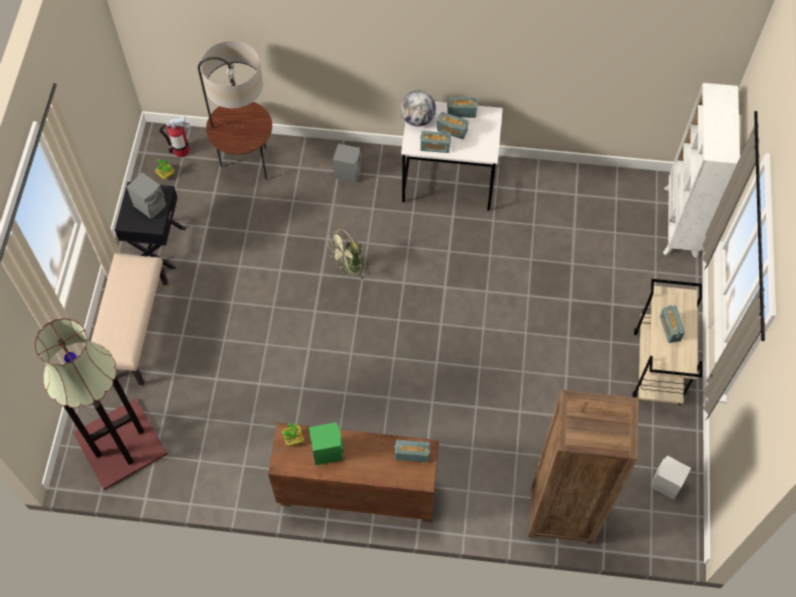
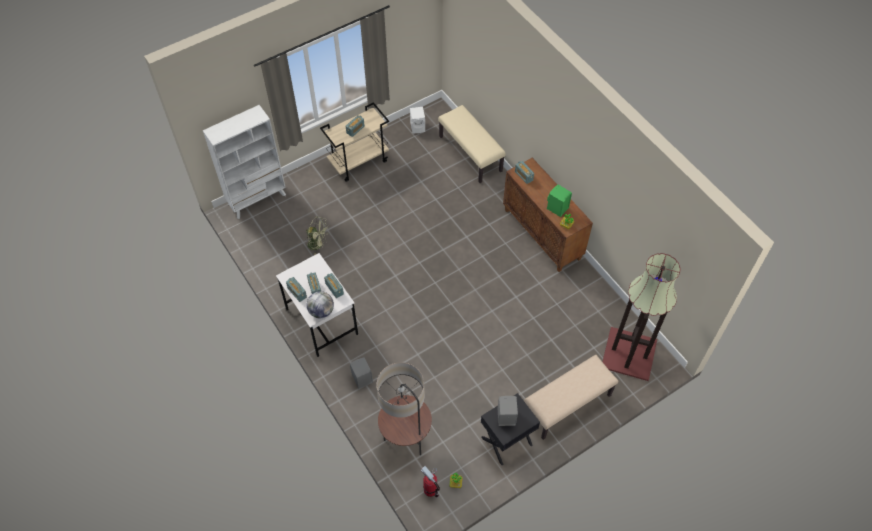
camera: 130 degrees left, 5 degrees down
(350, 268) = (425, 327): green fan -> green fan (318, 244)
(561, 514) = (471, 154): brown bookcase -> beige bench

